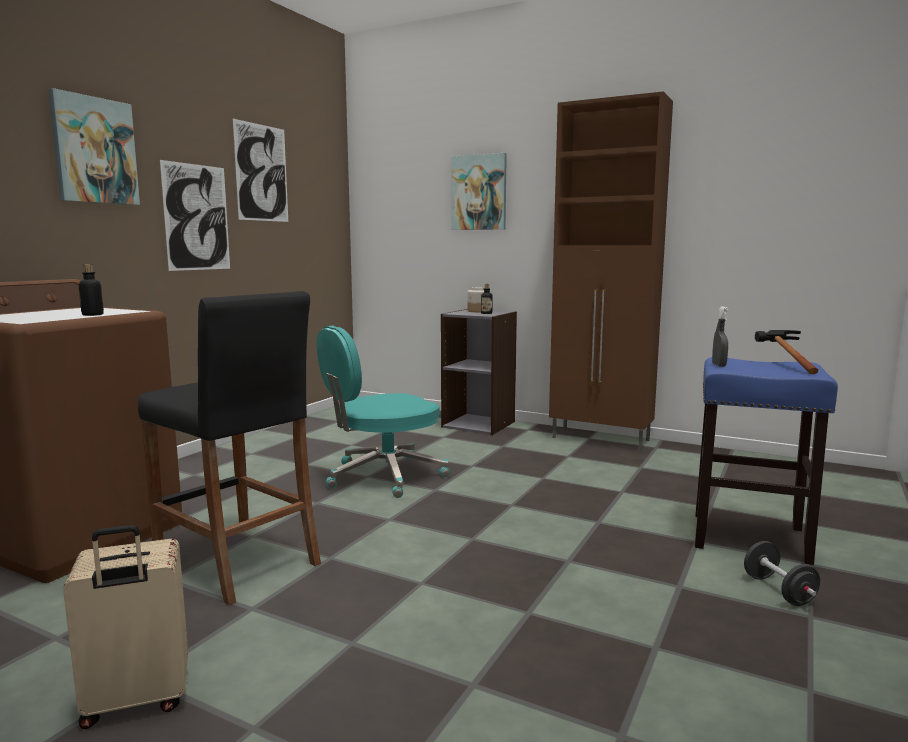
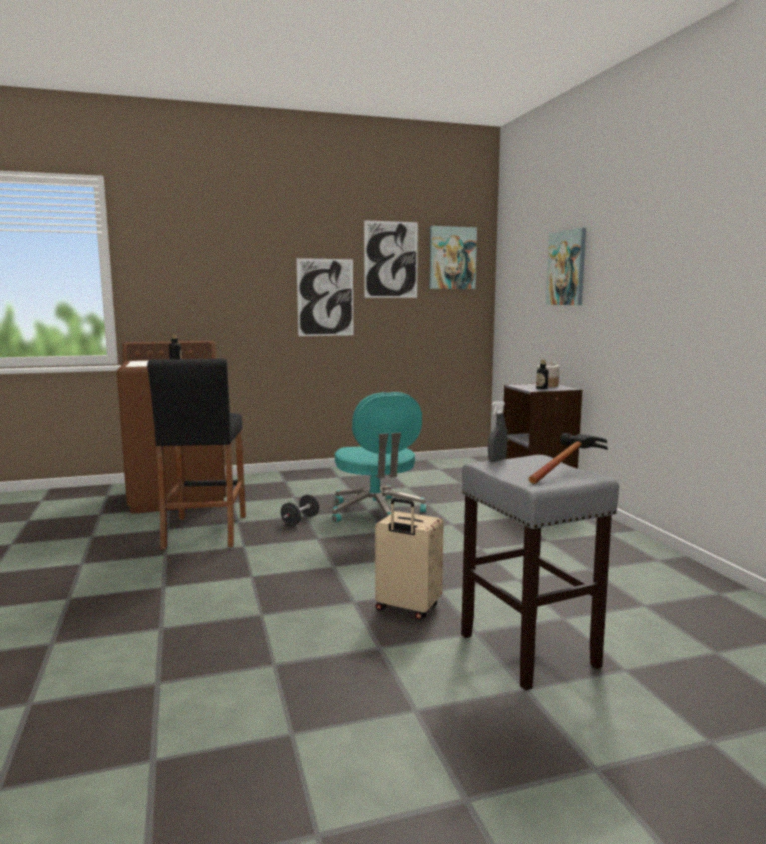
camera: 45 degrees right, 0 degrees up
(94, 151) = (247, 257): picture -> picture (452, 258)
(136, 702) = (63, 570): beige suitcase -> beige suitcase (407, 608)
(383, 476) = (376, 513): turquoise office chair -> turquoise office chair turned 120 degrees counterclockwise
(601, 439) = (619, 537): brown cabinet -> none
(751, 538) = (530, 651): blue stool -> grey stool
(779, 591) = (440, 686): black dumbbell -> black dumbbell (300, 520)

